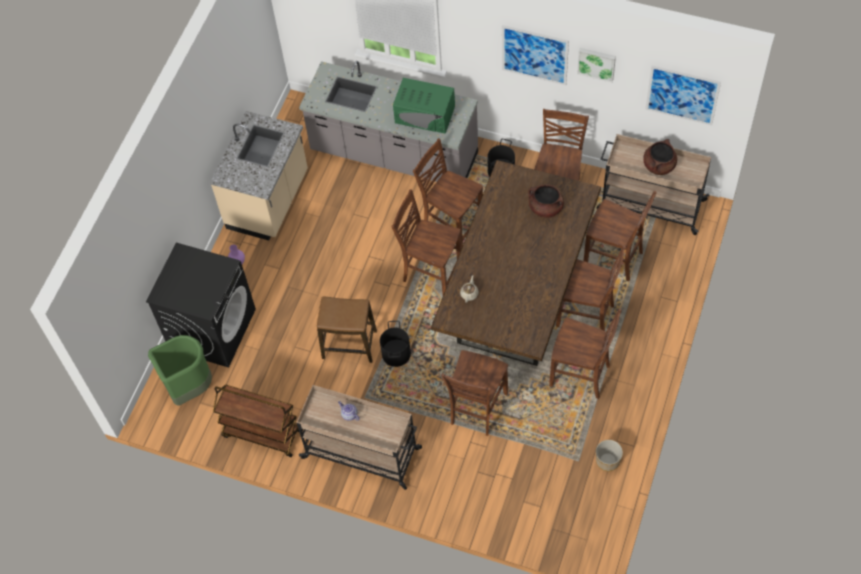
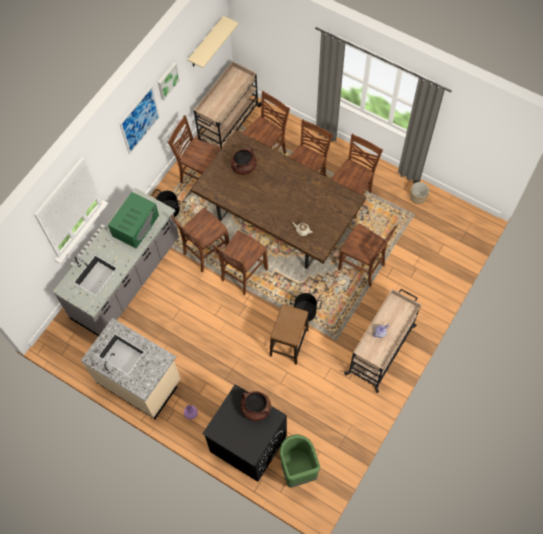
camera: 80 degrees left, 5 degrees up
(261, 434) = (350, 419): brown cart -> none
(659, 165) = (225, 94): brown cooking pot -> brown cooking pot (255, 408)
(682, 95) = (206, 43): picture -> beige shelf

